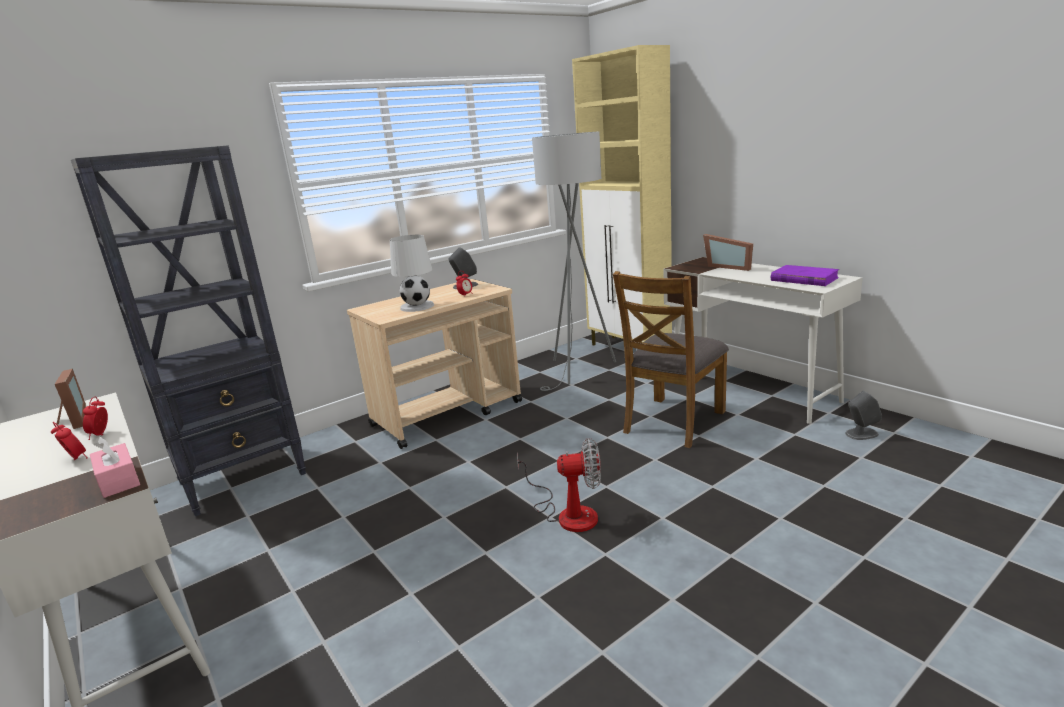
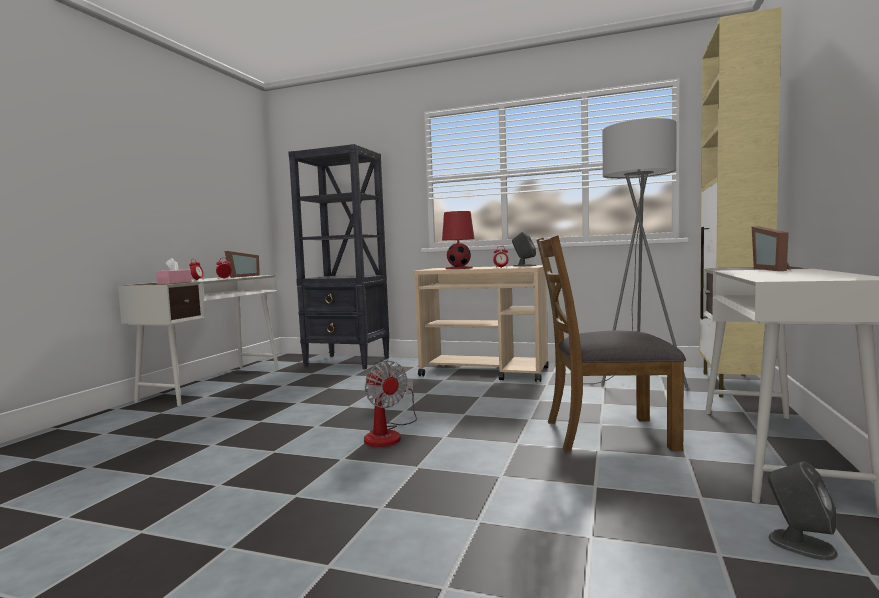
camera: 55 degrees right, 15 degrees down
(417, 306) = (459, 268): white table lamp -> red table lamp
(803, 279) = (801, 276): purple book -> none

